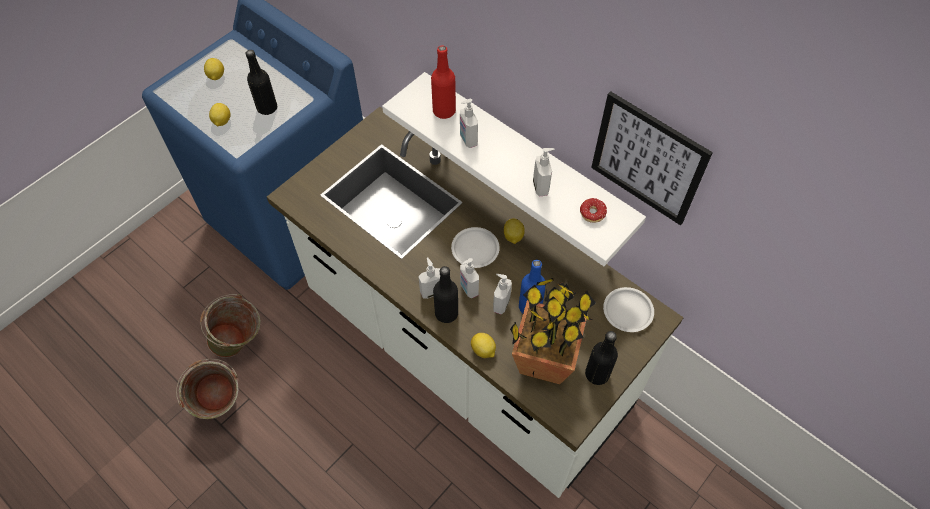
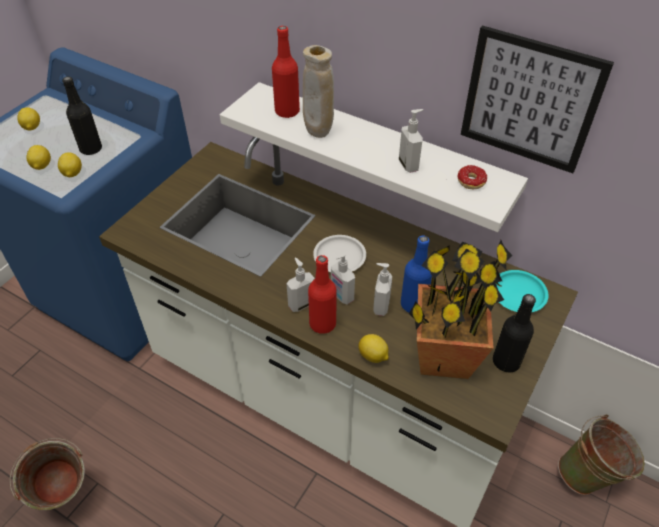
camera: 10 degrees left, 10 degrees down
(241, 345) = (82, 426): green bucket -> green bucket (590, 476)
(446, 313) = (322, 324): black bottle -> red bottle
(468, 140) = (319, 133): soap dispenser -> beige vase
(513, 237) = (377, 240): lemon -> lemon (72, 174)
(628, 311) = (519, 294): white plate -> turquoise plate

